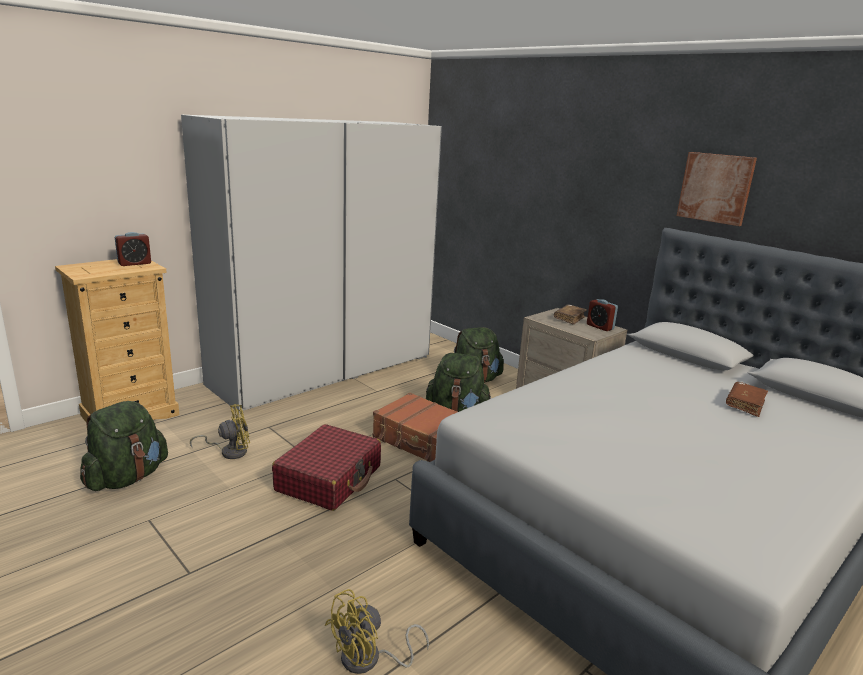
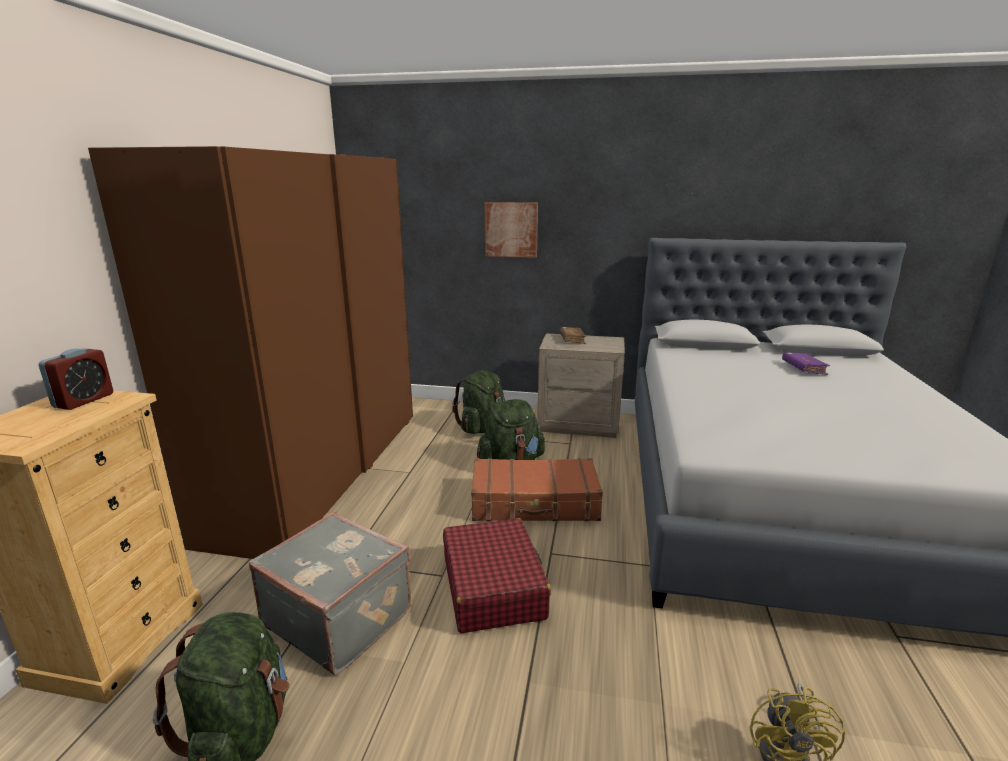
camera: 35 degrees left, 0 degrees up
(229, 451) = (340, 616): yellow fan -> grey suitcase
(324, 370) = (321, 471): white wardrobe -> brown wardrobe
(600, 327) = (605, 340): alarm clock -> none
(715, 188) = (689, 196): picture -> picture (511, 229)
(745, 404) = (803, 368): brown book -> purple book

